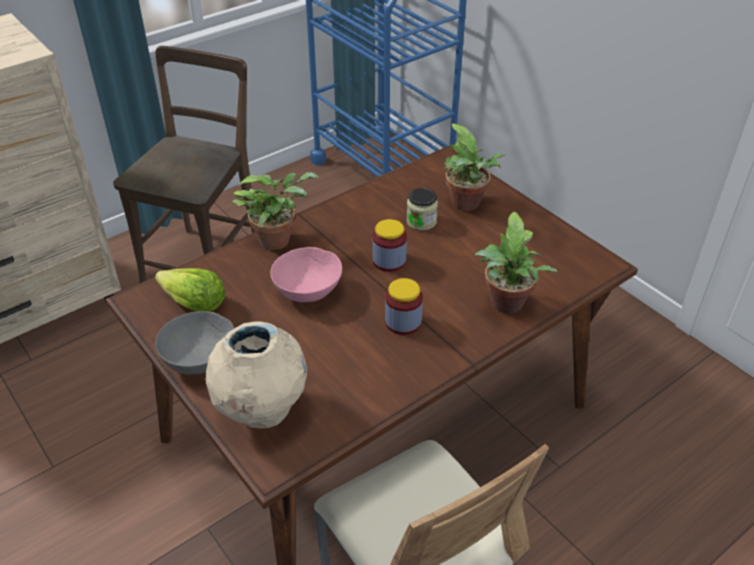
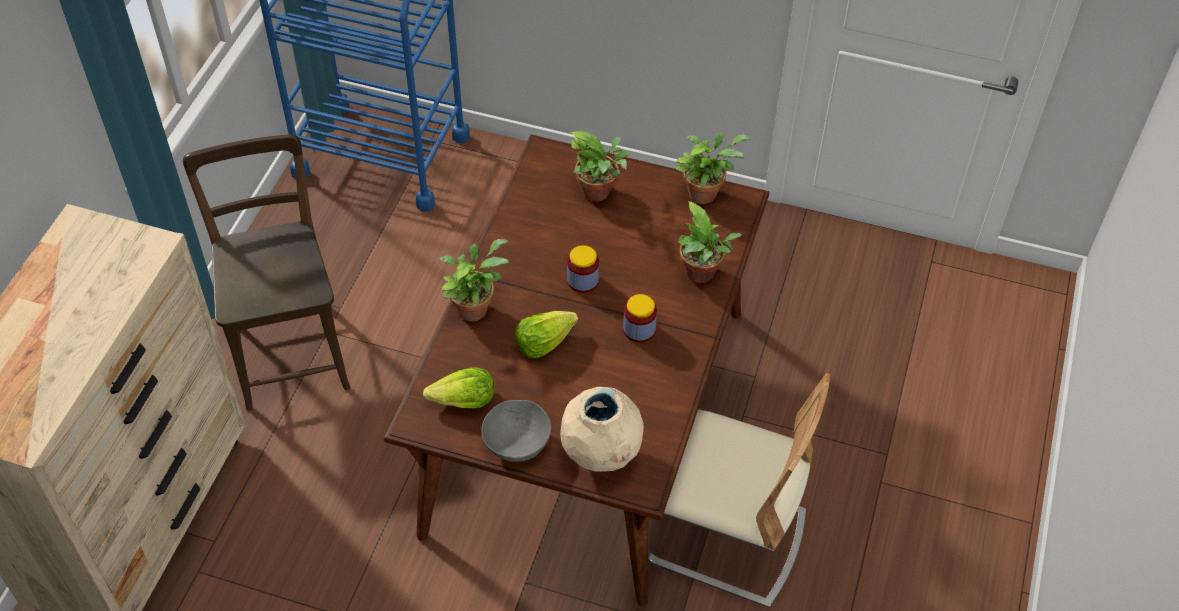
camera: 35 degrees left, 10 degrees up
(308, 291) = (543, 341): pink bowl -> lettuce
(421, 221) = (576, 229): jar -> none
(569, 243) = (705, 192): none -> potted plant

